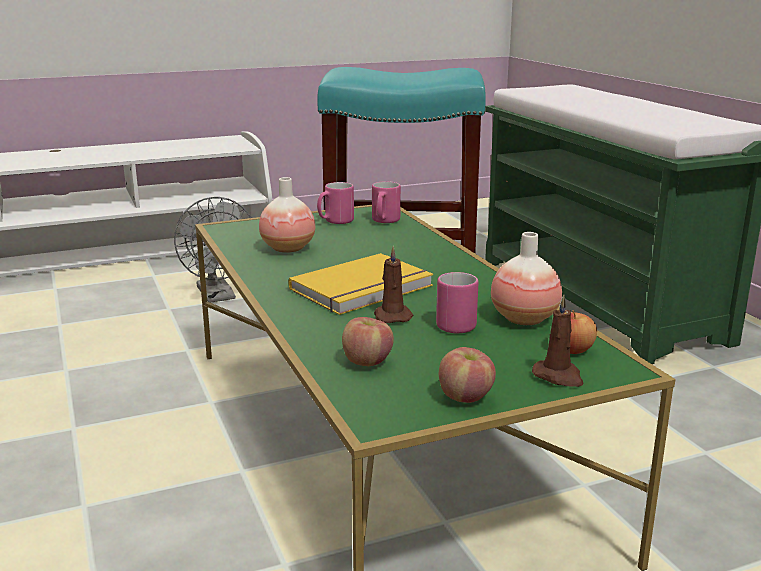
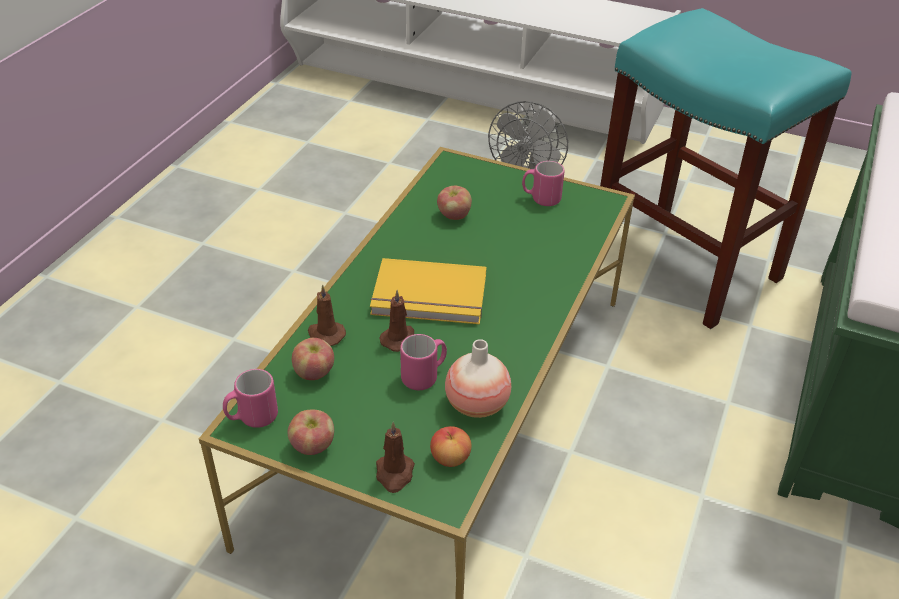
camera: 45 degrees right, 20 degrees up
(288, 248) = (454, 216): vase -> apple
(326, 339) = (325, 334): none -> brown candle
(384, 222) = (579, 220): pink mug -> pink mug (252, 418)

